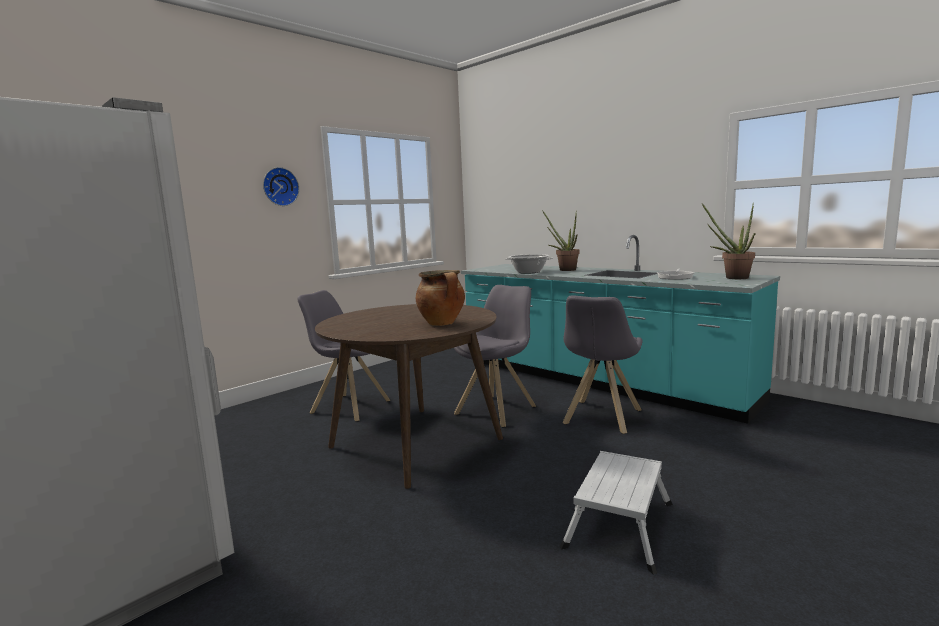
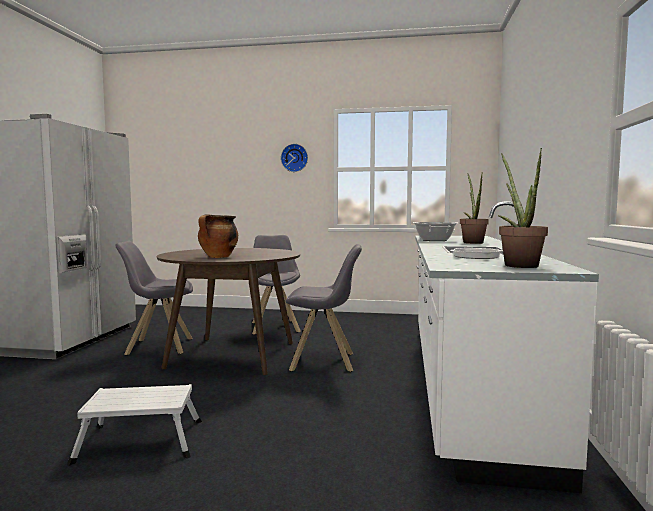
camera: 55 degrees right, 5 degrees down
(596, 380) = (465, 381): turquoise counter -> white counter
(601, 417) = (361, 400): grey chair -> grey chair (159, 346)

